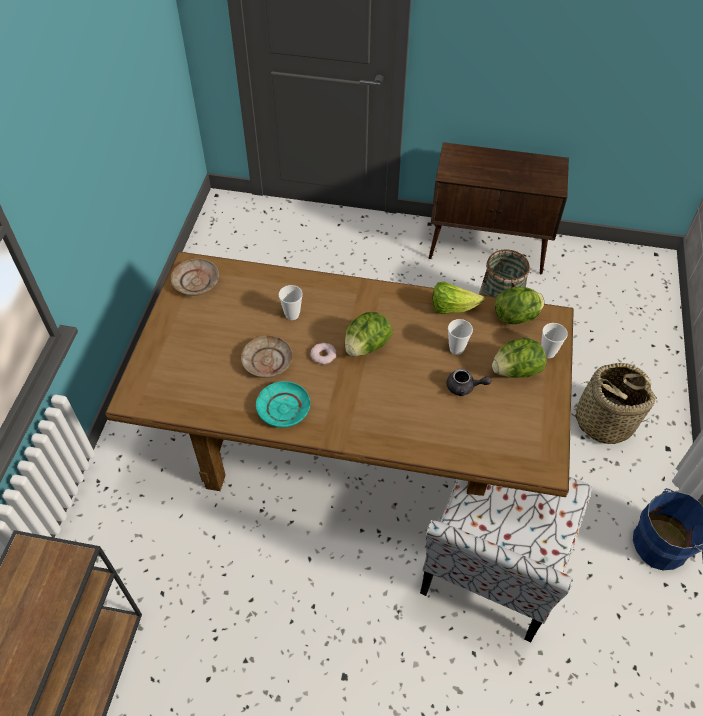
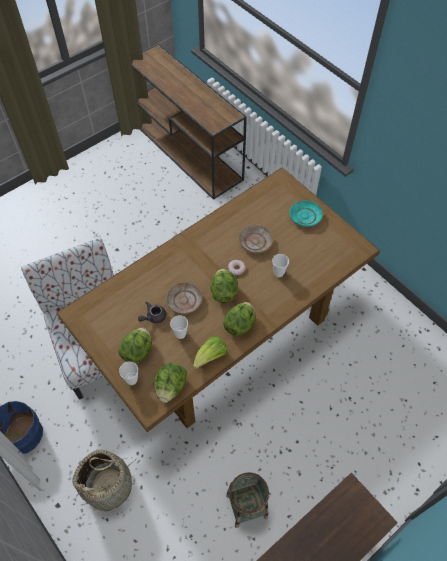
camera: 130 degrees right, 5 degrees up
(196, 282) = (344, 244): beige plate -> beige plate (184, 301)
(283, 409) = (219, 231): turquoise plate -> turquoise plate (305, 216)
(391, 308) = (240, 324): none -> lettuce

